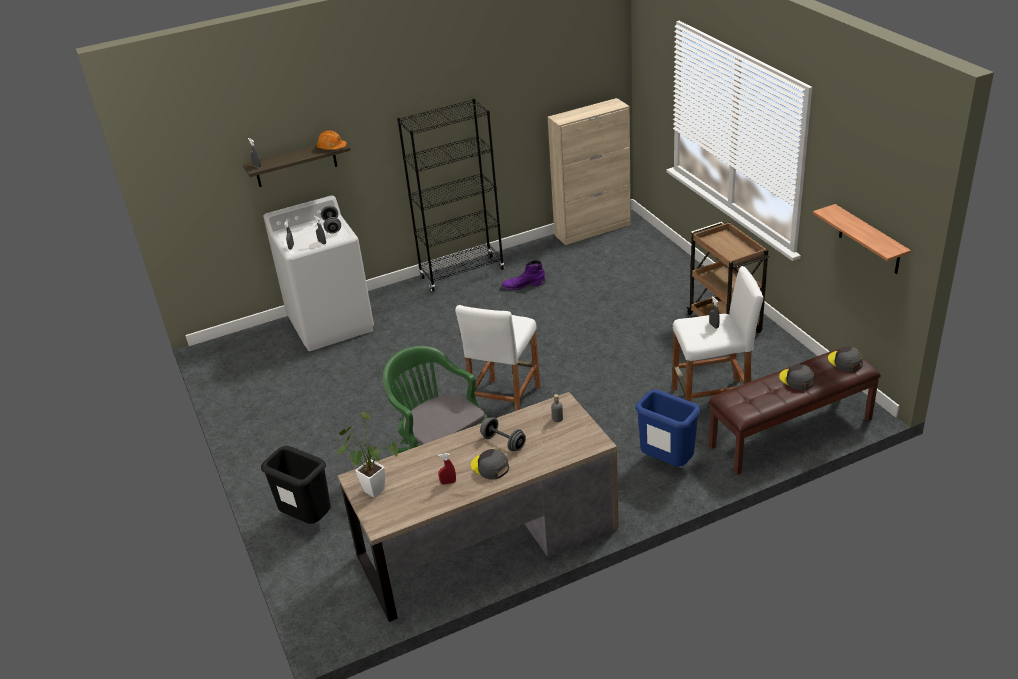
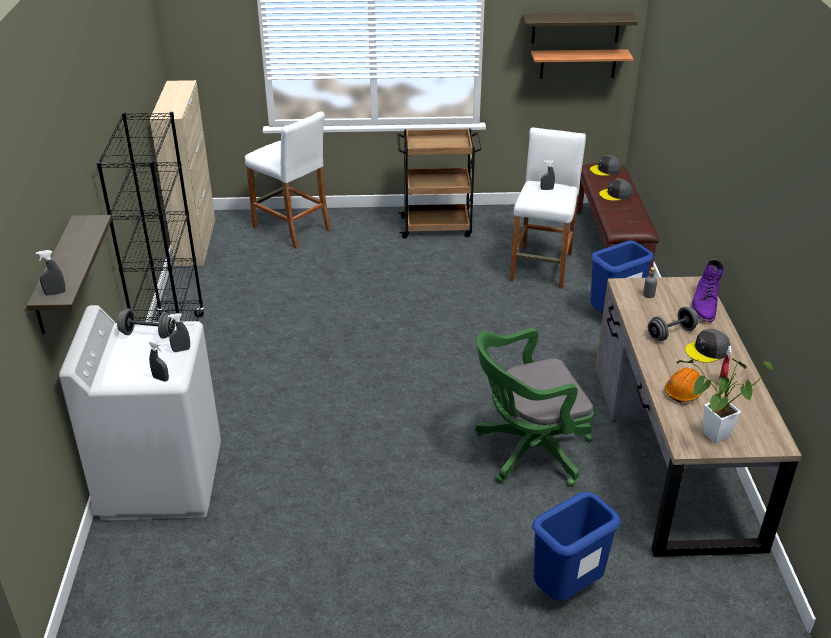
camera: 70 degrees left, 0 degrees up
(308, 519) = (566, 589): black trash can -> blue trash can
(331, 147) = (90, 227): orange hard hat -> orange hard hat (684, 391)
(505, 403) = (456, 381): white stool -> white stool (291, 228)
(523, 285) = (249, 311): purple boot -> purple boot (704, 306)
(870, 200) = (575, 28): none -> shelf

